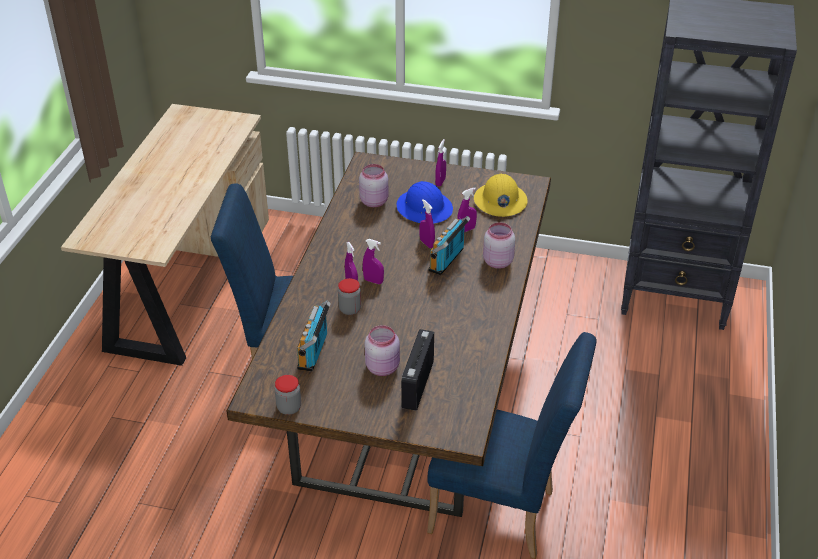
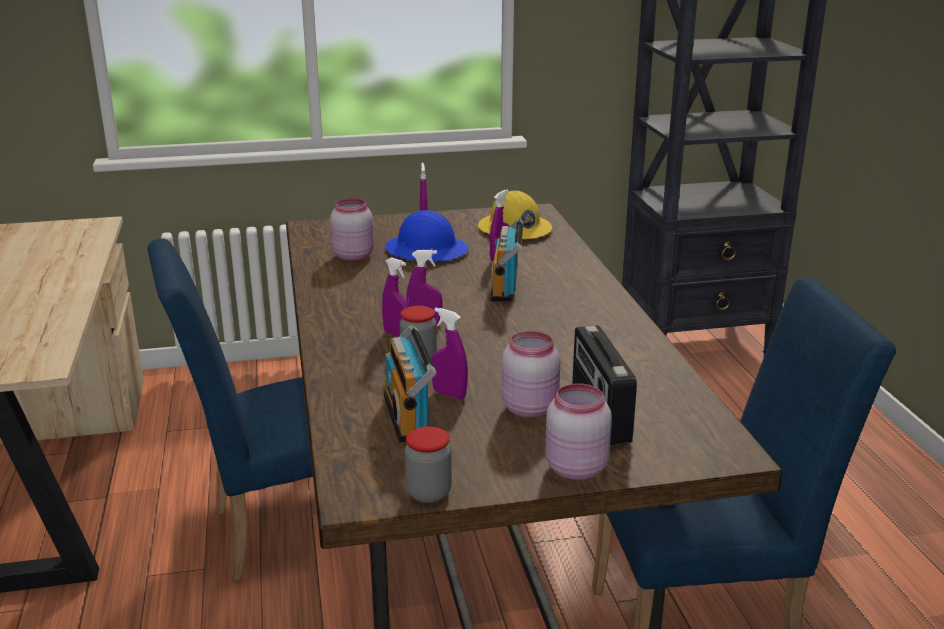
camera: 25 degrees left, 15 degrees down
(426, 243) = (462, 278): purple spray bottle -> purple spray bottle (449, 394)
(497, 261) = (569, 276): pink jar -> pink jar (574, 468)

